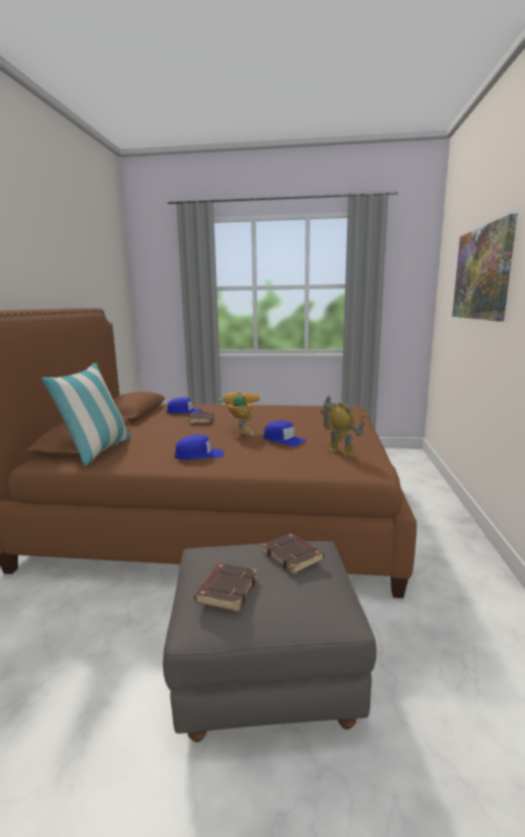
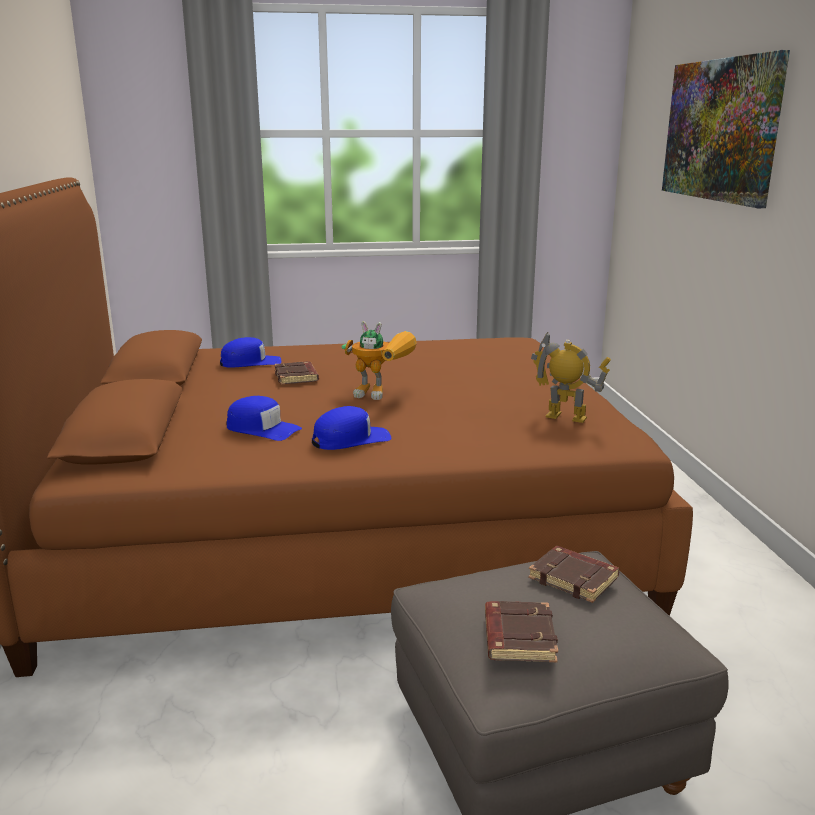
camera: 15 degrees left, 5 degrees up
(97, 451) = (167, 447): pillow -> none
(240, 432) = (383, 394): toy robot -> toy robot turned 135 degrees clockwise
(283, 440) = (465, 403): blue cap -> blue cap (262, 429)

